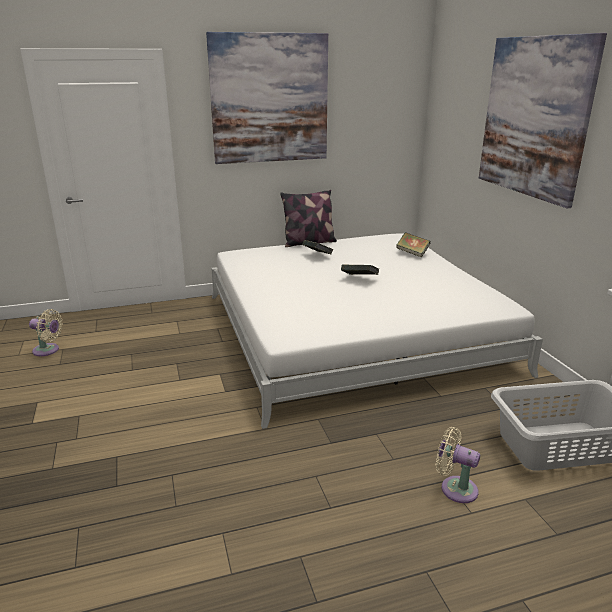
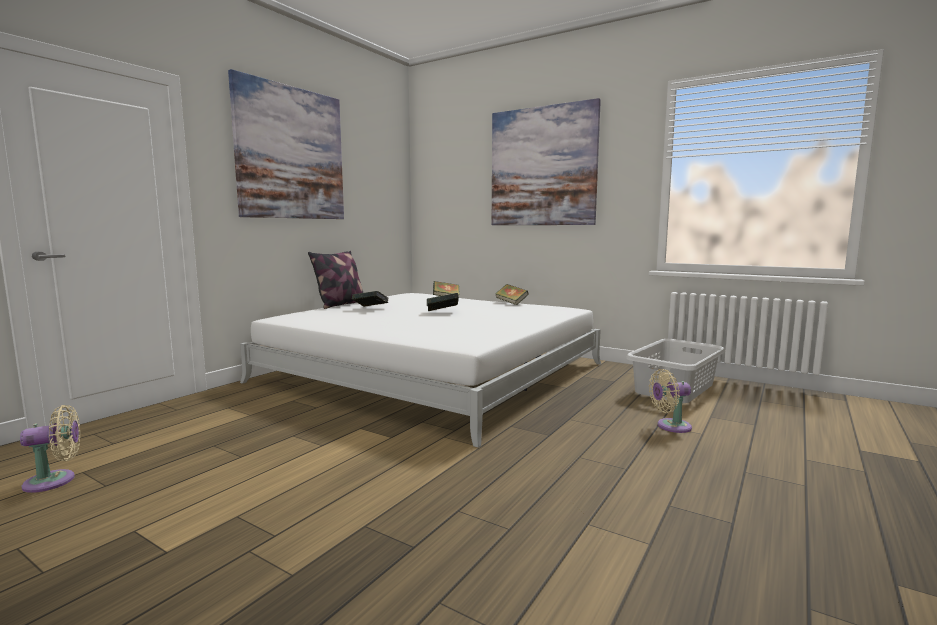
camera: 40 degrees left, 15 degrees down
(463, 278) = (511, 303): none -> book

